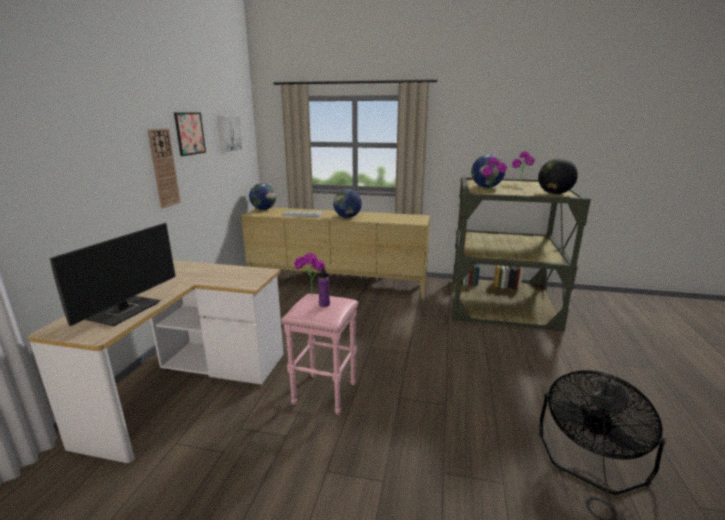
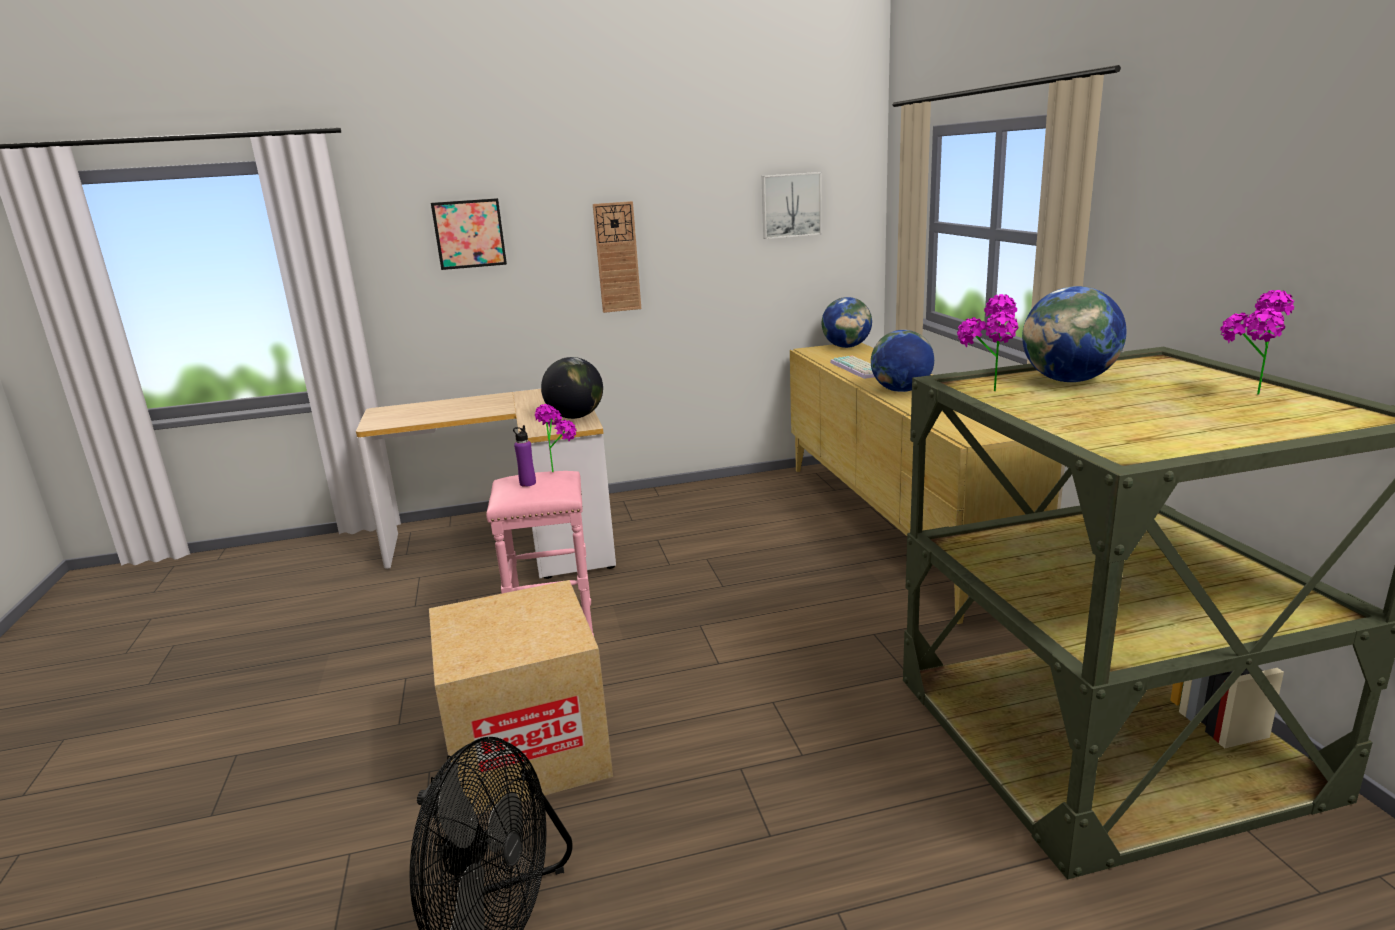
camera: 65 degrees right, 0 degrees up
(126, 310) = (430, 414): monitor -> none
(190, 133) = (683, 207): picture -> picture (469, 234)
(444, 427) = (528, 750): none -> cardboard box
(554, 193) = (1135, 438): globe -> globe (575, 417)

